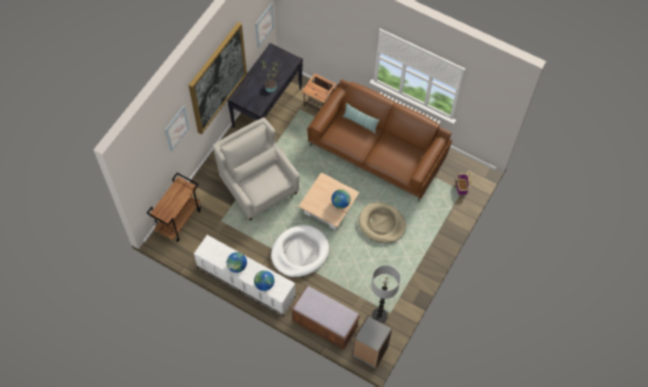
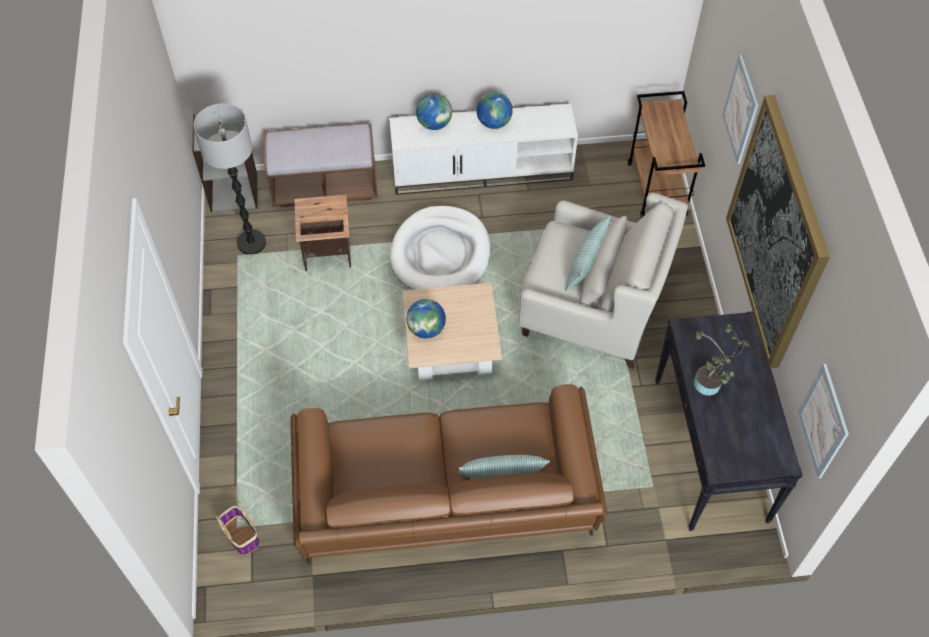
camera: 145 degrees right, 5 degrees down
(259, 175) = (586, 263): none -> pillow
(319, 104) = (628, 521): side table -> side table (326, 253)
(381, 224) = (343, 375): beige dog bed -> none

